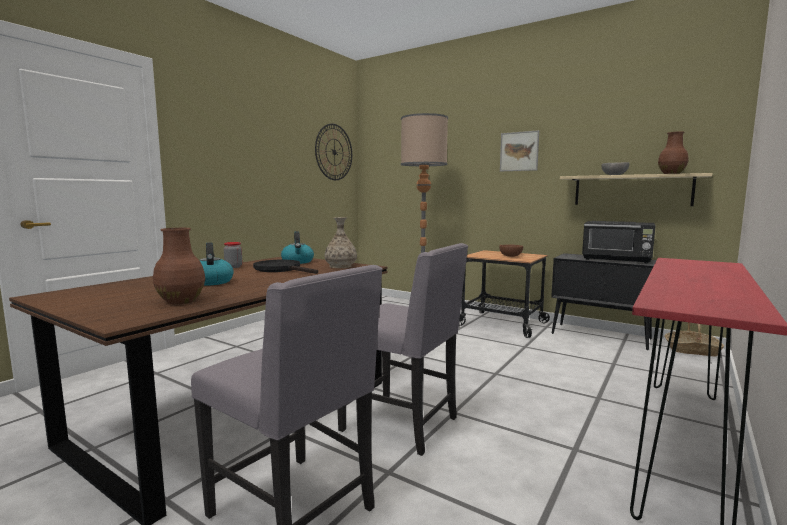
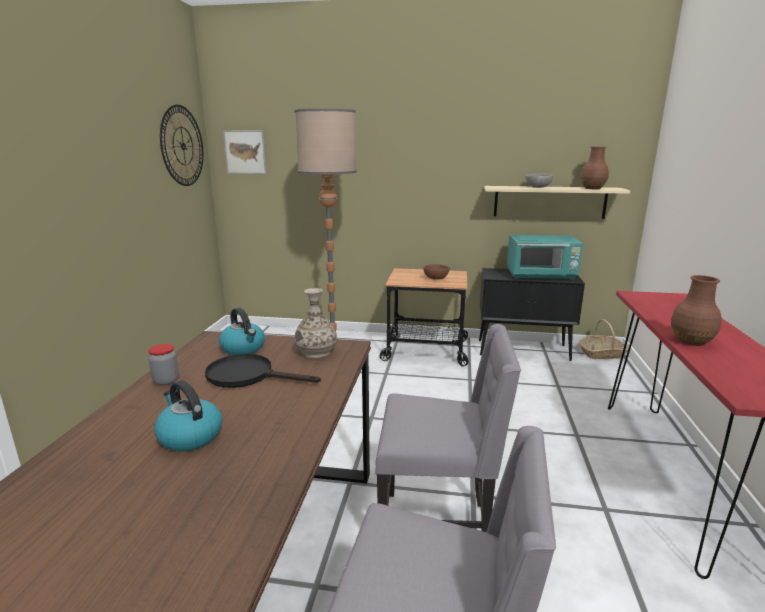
camera: 25 degrees left, 10 degrees up
(181, 301) = (219, 511): brown vase -> brown vase (691, 341)
(519, 151) = (431, 154): picture -> picture (245, 152)
(617, 259) = (541, 275): black microwave -> turquoise microwave

